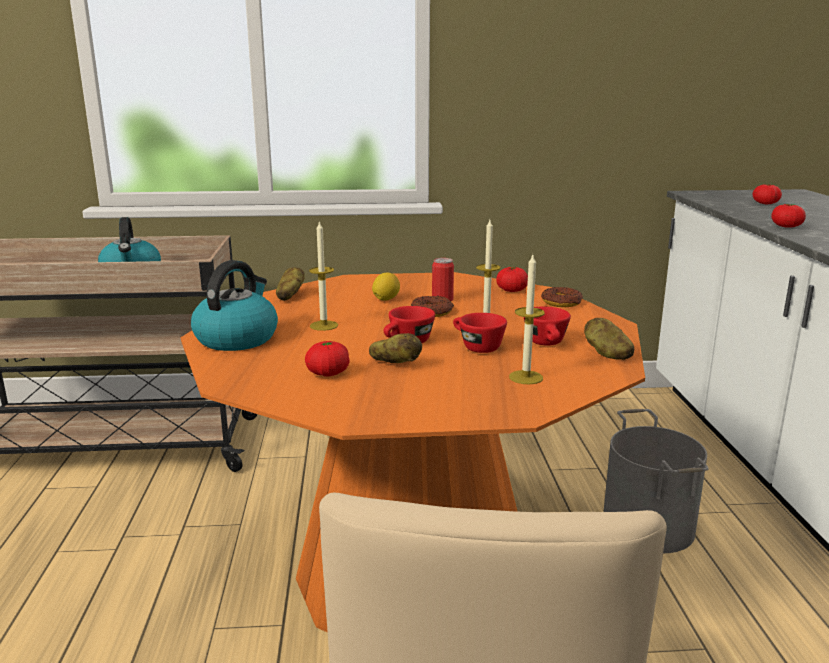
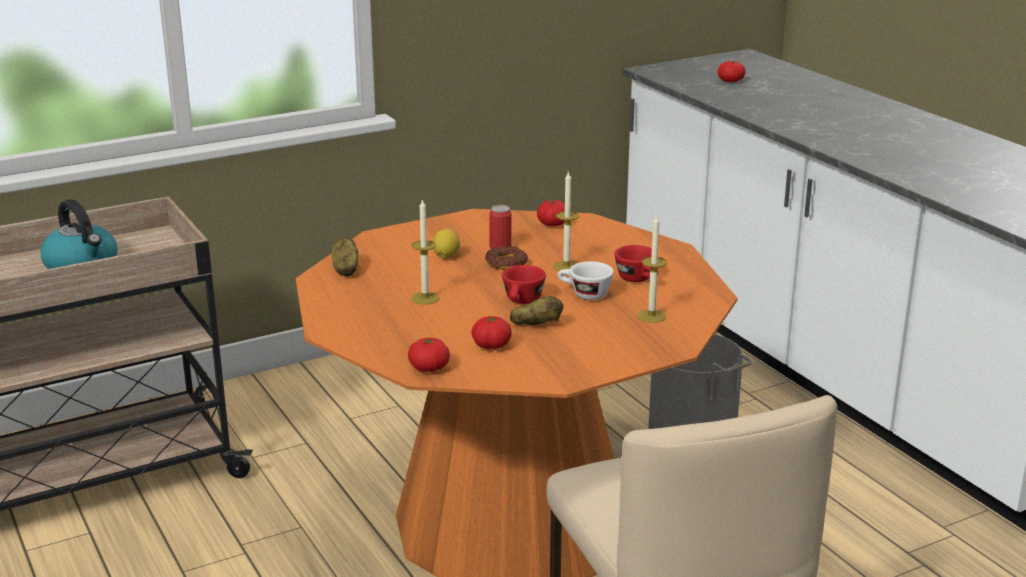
camera: 25 degrees left, 5 degrees up
(237, 338) = (362, 328): kettle -> none
(476, 347) = (584, 294): red cup -> white cup
(561, 302) = (610, 231): donut -> none
(606, 354) = (693, 281): potato -> none
(786, 226) = (770, 117): tomato -> tomato (429, 368)

